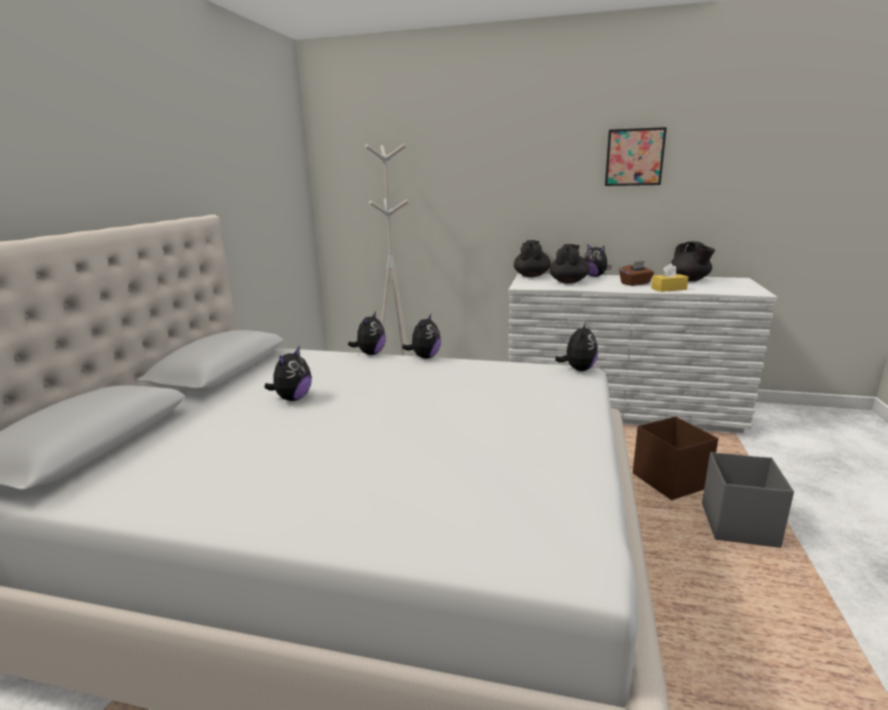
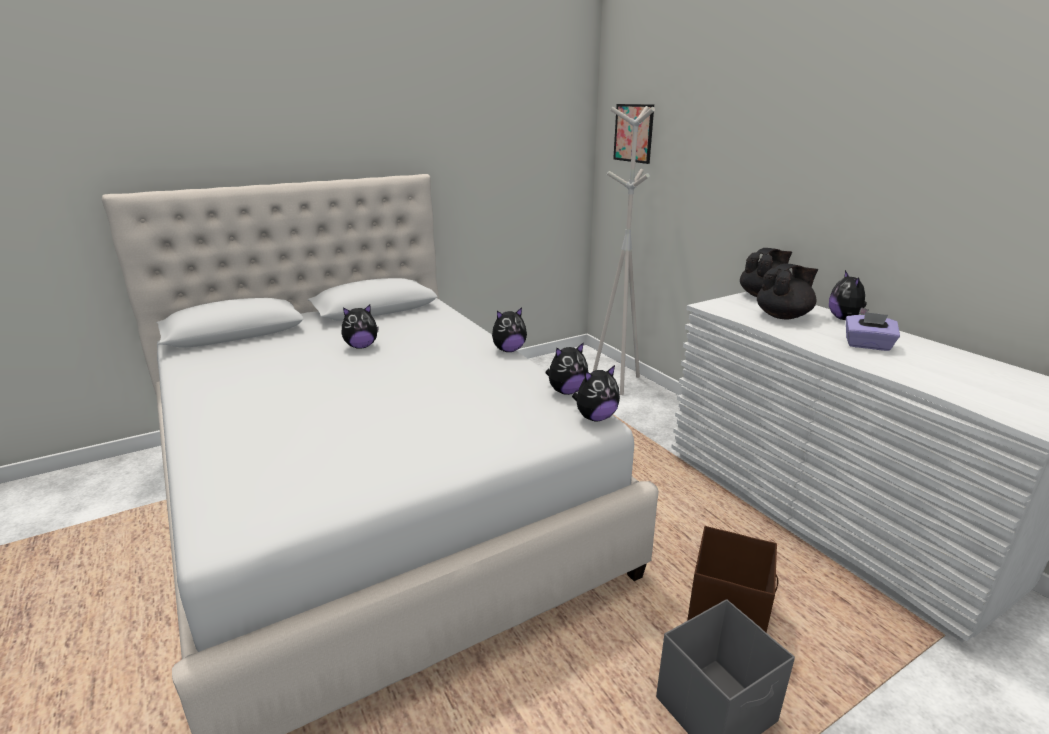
camera: 45 degrees right, 5 degrees up
(370, 354) = (481, 331): plush toy -> plush toy (566, 391)
(634, 157) = (951, 146): picture -> picture (633, 133)
(635, 283) = (867, 345): brown tissue box -> purple tissue box
(668, 289) = (891, 367): yellow tissue box -> none
(689, 280) = (975, 367): black teapot -> none

